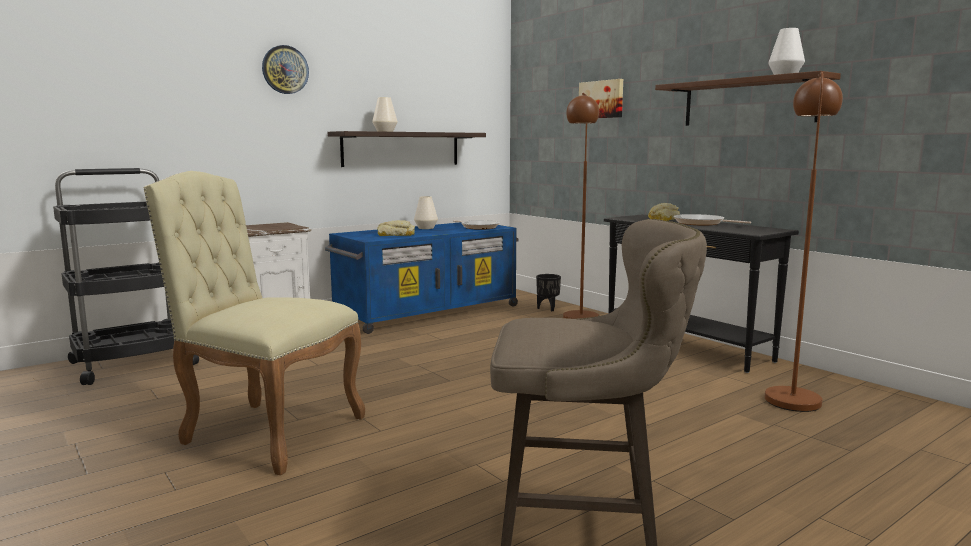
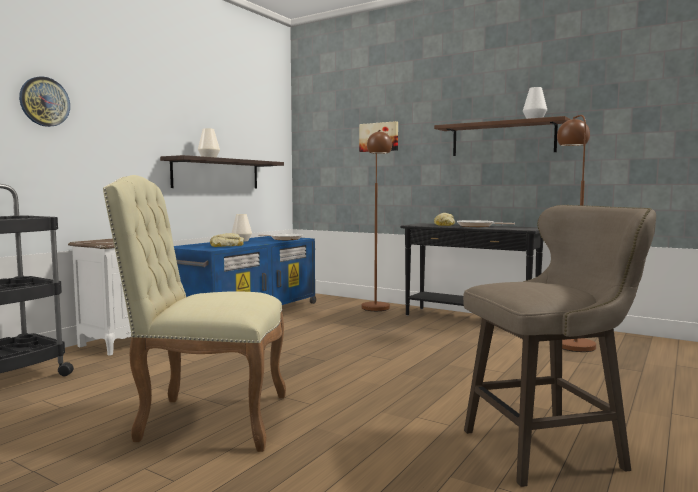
camera: 20 degrees left, 5 degrees down
(285, 69) = (126, 99): wall clock -> wall clock (44, 102)
(548, 308) = (342, 303): black planter -> none

